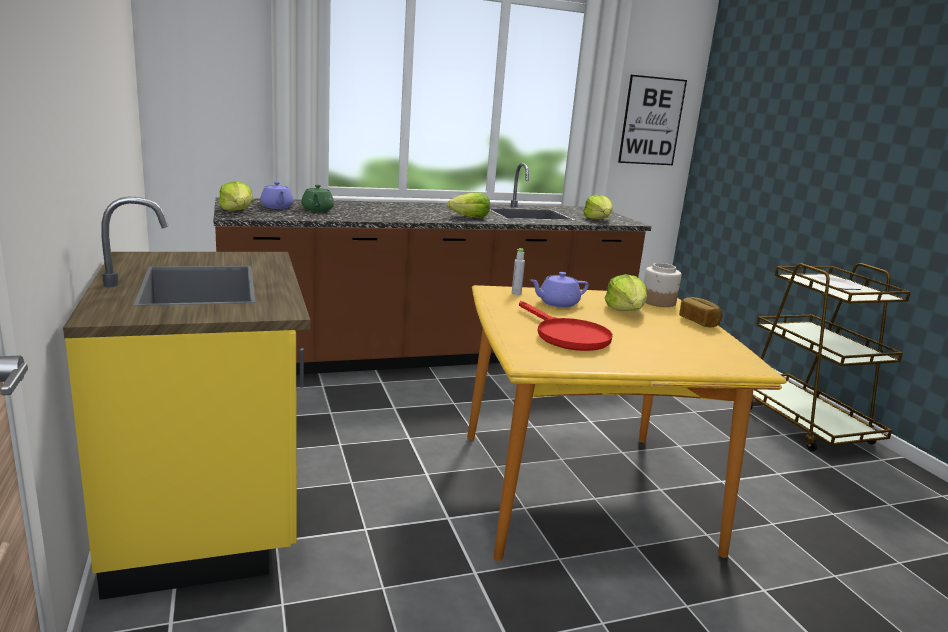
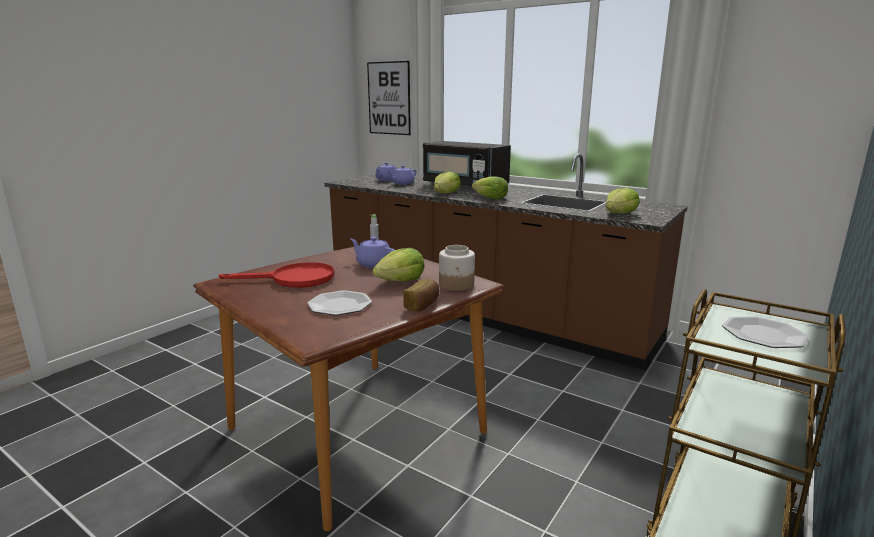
camera: 55 degrees right, 0 degrees up
(210, 510) = (209, 339): yellow counter -> none
(237, 210) = (356, 179): lettuce -> lettuce (446, 193)
(317, 210) = (402, 183): green teapot -> purple teapot
(389, 206) = (463, 186): none -> black microwave
(566, 335) = (294, 279): red frying pan -> red frying pan turned 120 degrees counterclockwise
(581, 492) = (355, 431): yellow dining table -> brown dining table
(651, 121) = (788, 107): picture -> picture (389, 98)
(669, 340) = (340, 305): none -> plate

